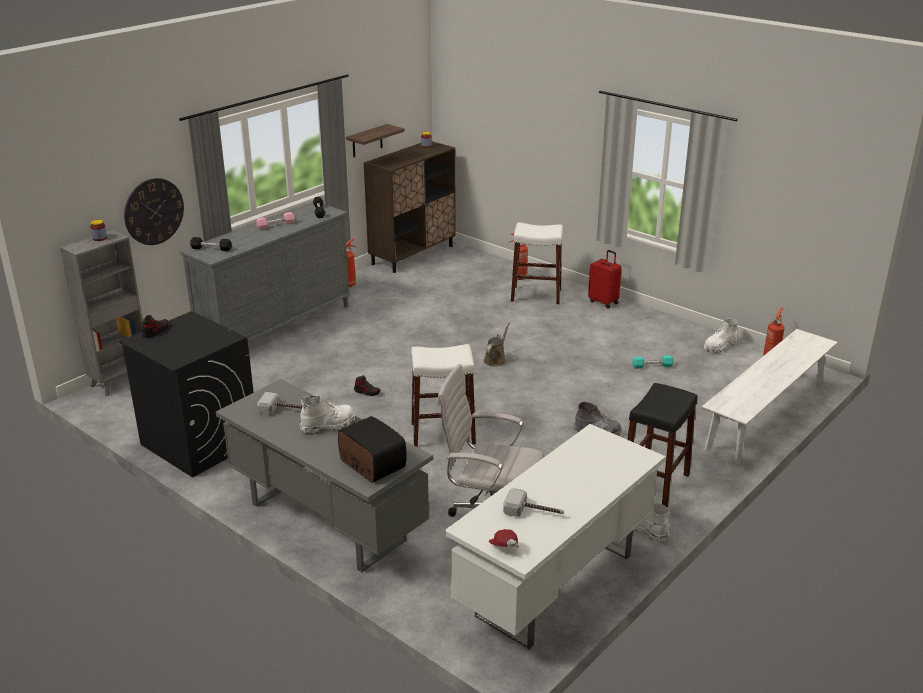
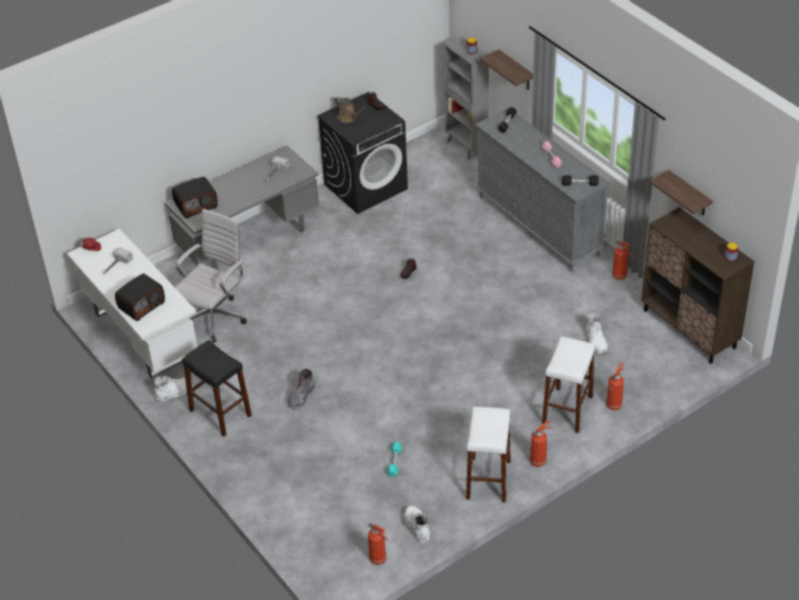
camera: 105 degrees right, 15 degrees up
(154, 211) = (516, 71): wall clock -> shelf
(328, 425) = (248, 191): white boot -> white boot (596, 342)
(443, 433) = (332, 308): white stool -> white stool (488, 479)
(495, 360) = (439, 356): brown watering can -> brown watering can (348, 118)
(604, 302) = (539, 461): red suitcase -> fire extinguisher
(605, 469) = (141, 305): none -> radio
(766, 416) = (283, 516): white bench -> none

